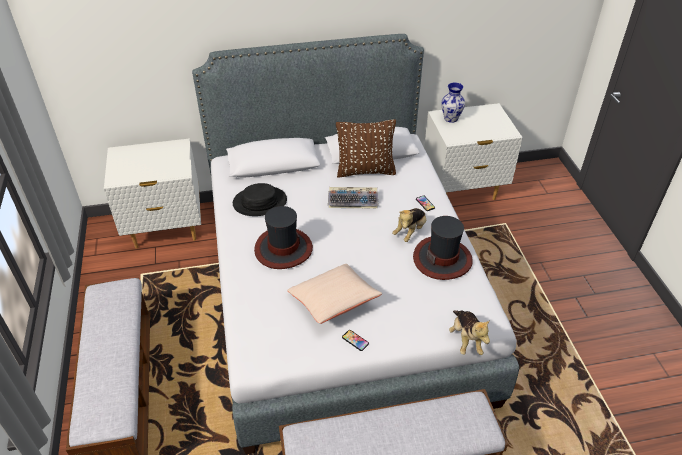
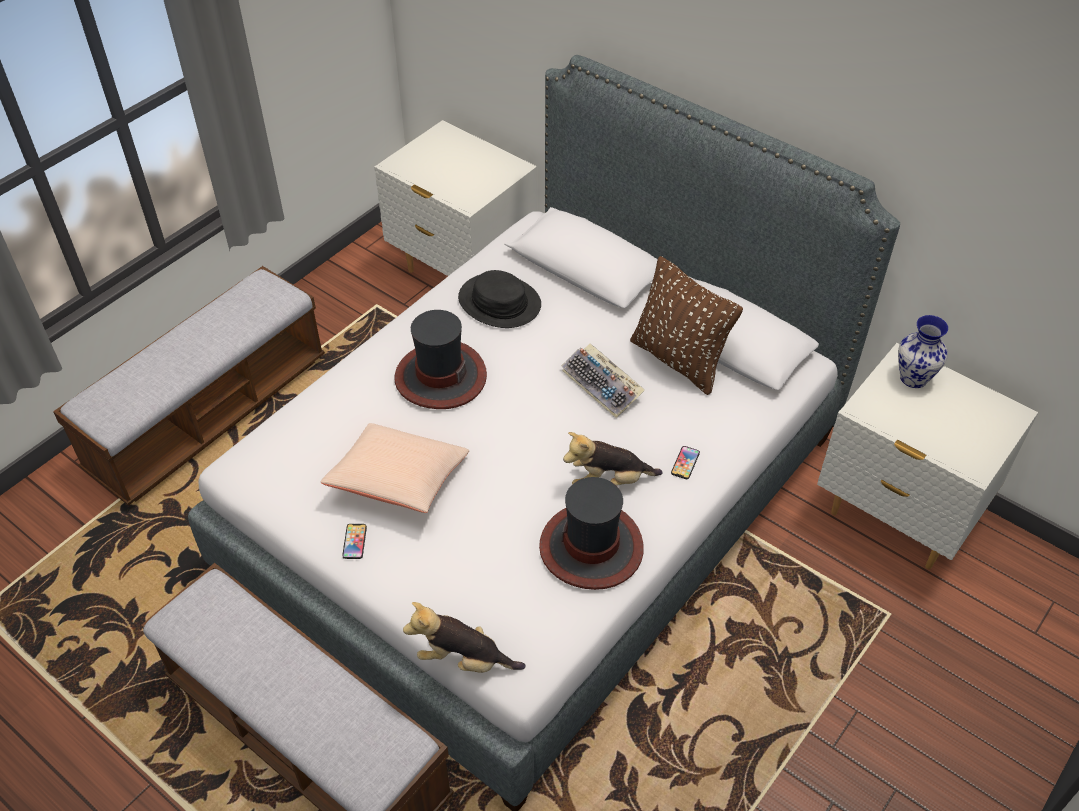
camera: 50 degrees right, 5 degrees up
(466, 339) = (463, 659): plush toy -> plush toy turned 60 degrees clockwise

